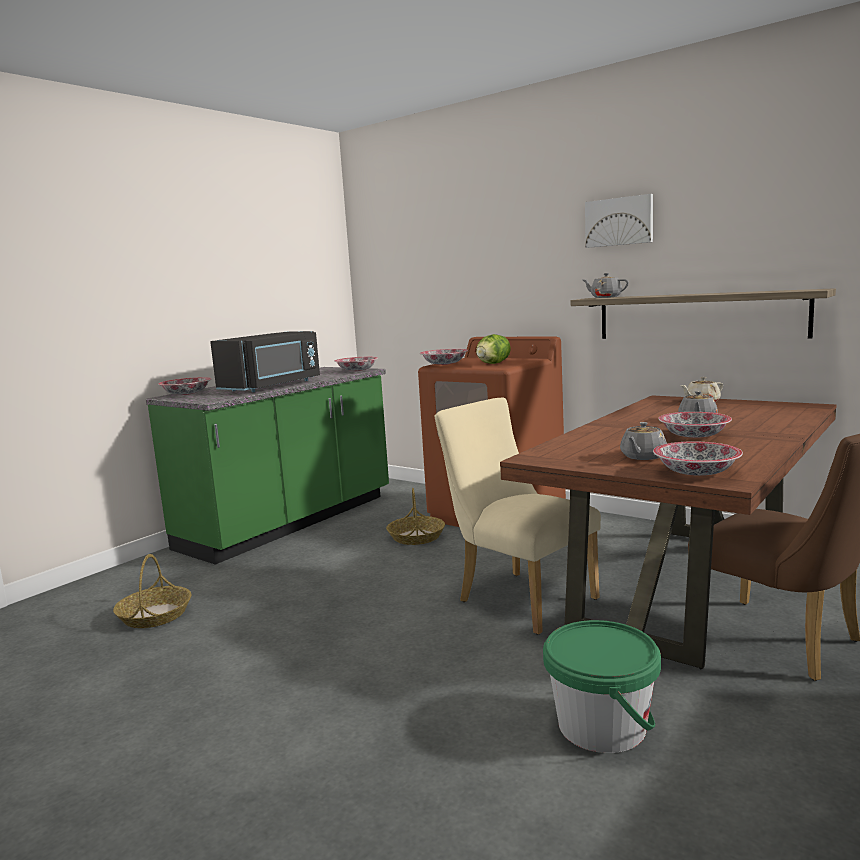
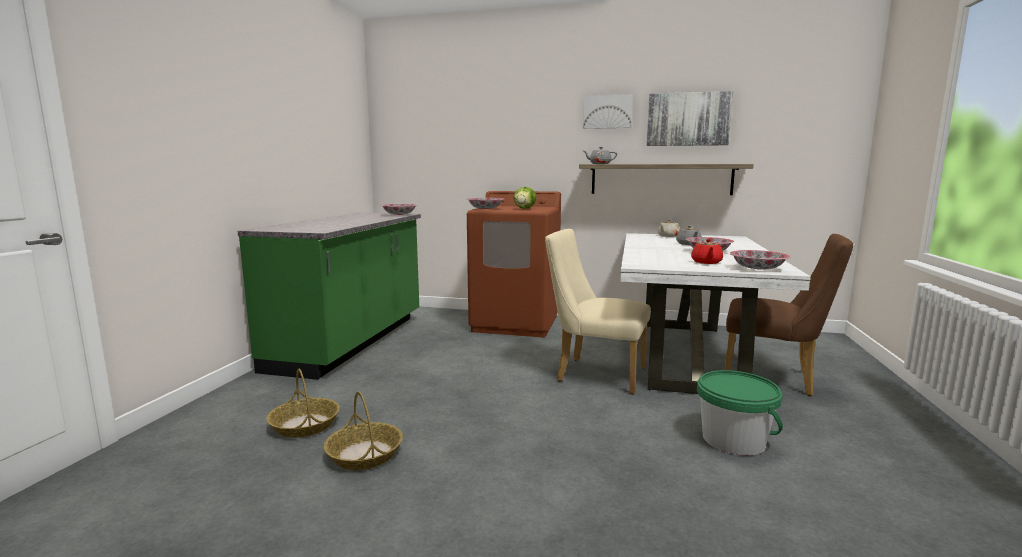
camera: 25 degrees left, 0 degrees up
(186, 394) = (277, 227): bowl -> none
(273, 386) = (351, 222): black microwave -> none
(416, 537) = (473, 343): basket -> basket (364, 454)
(642, 457) = (706, 262): grey teapot -> red teapot
(684, 587) = (686, 355): brown dining table -> white dining table
(736, 223) = (688, 119): none -> picture

